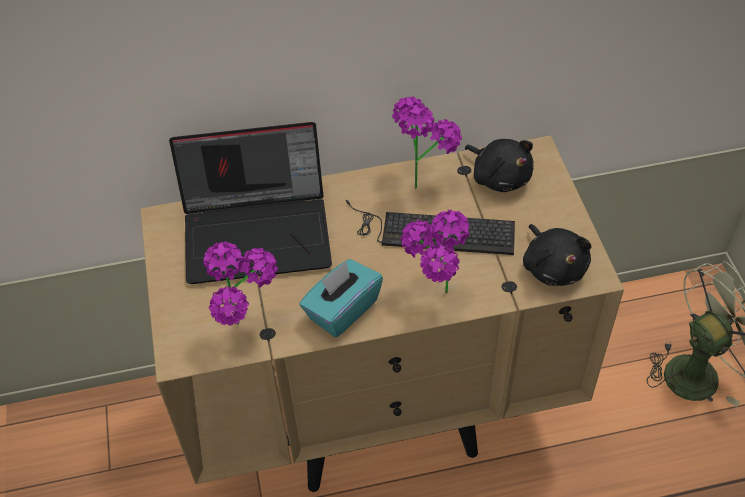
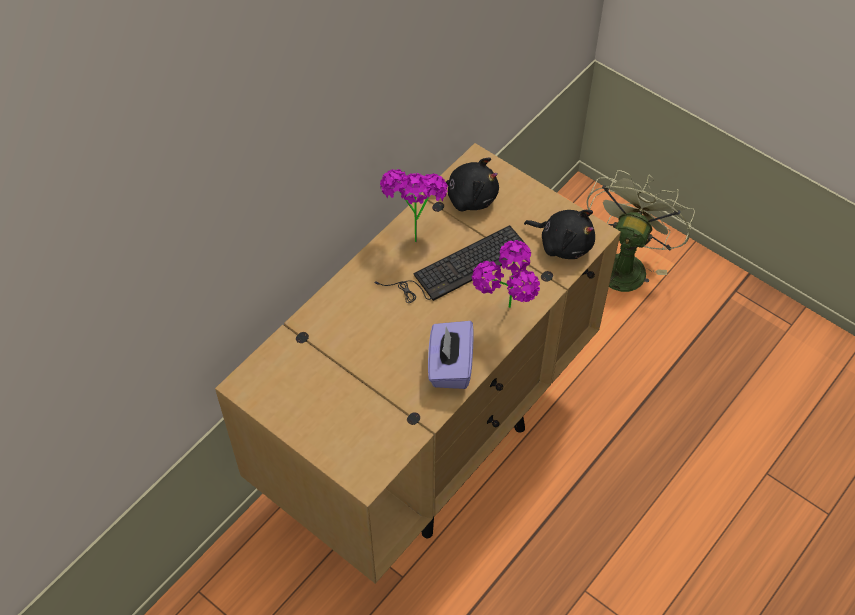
camera: 40 degrees left, 5 degrees up
(250, 329) = (398, 423): potted plant -> none
(259, 232) = (331, 347): laptop -> none
(342, 310) = (450, 366): turquoise tissue box -> purple tissue box

